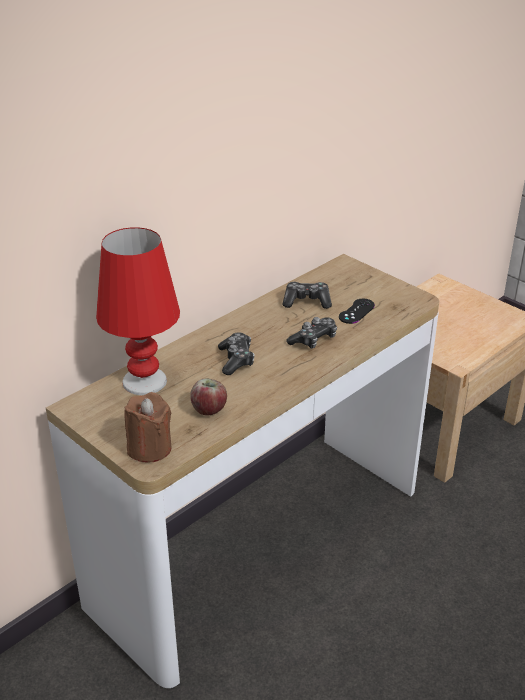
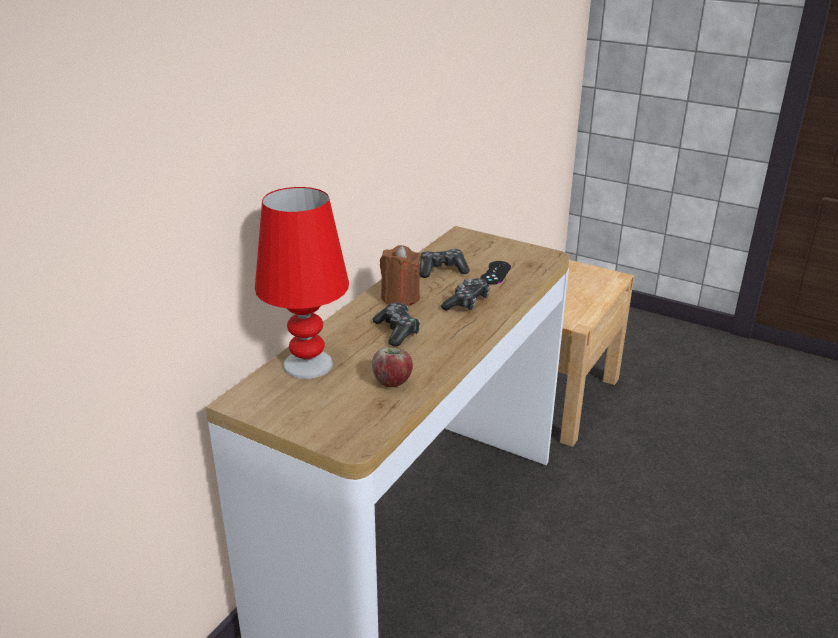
camera: 15 degrees left, 5 degrees down
(149, 448) = (345, 429): brown candle -> brown candle (400, 297)

